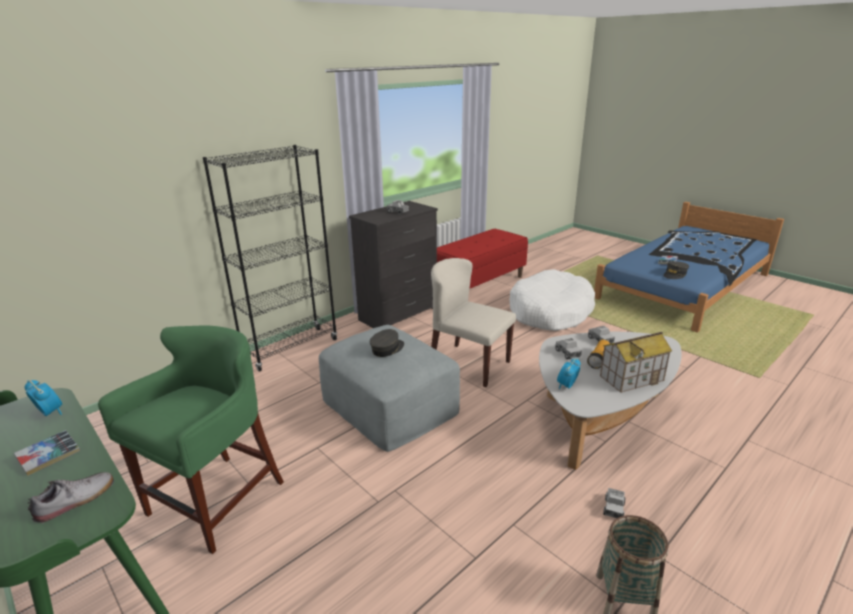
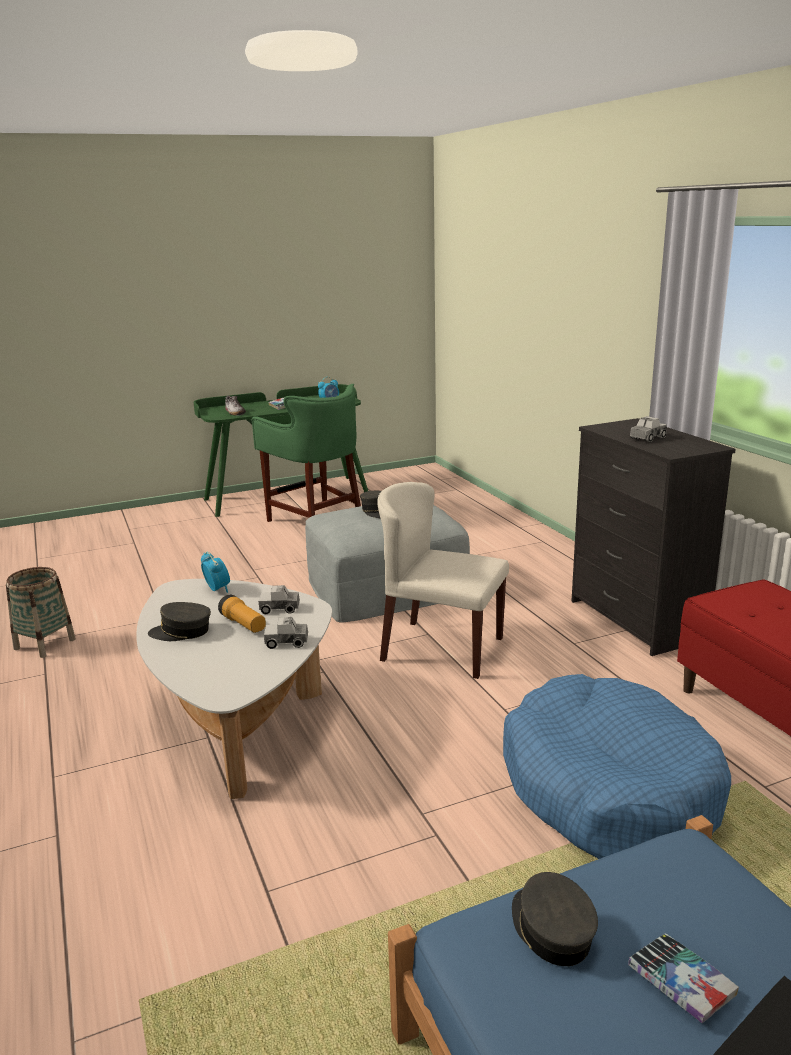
camera: 110 degrees right, 5 degrees down
(290, 348) = (549, 547): black bookcase -> none
(469, 364) = (441, 649): beige chair -> beige chair turned 120 degrees counterclockwise
(550, 312) = (608, 789): white dog bed -> blue dog bed
(613, 508) = (113, 670): toy truck -> none
(631, 378) = (181, 632): toy house -> grey cap

